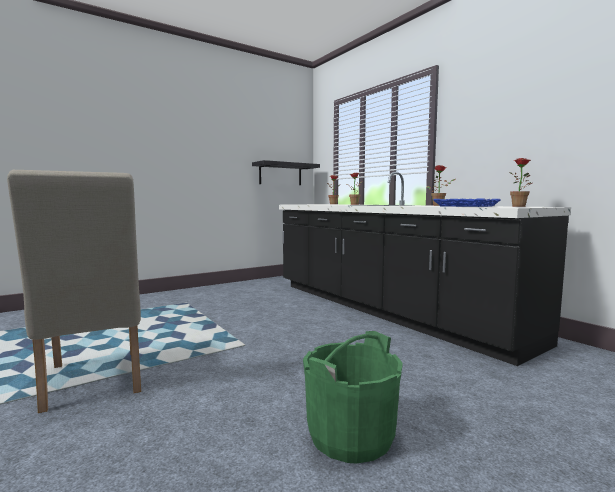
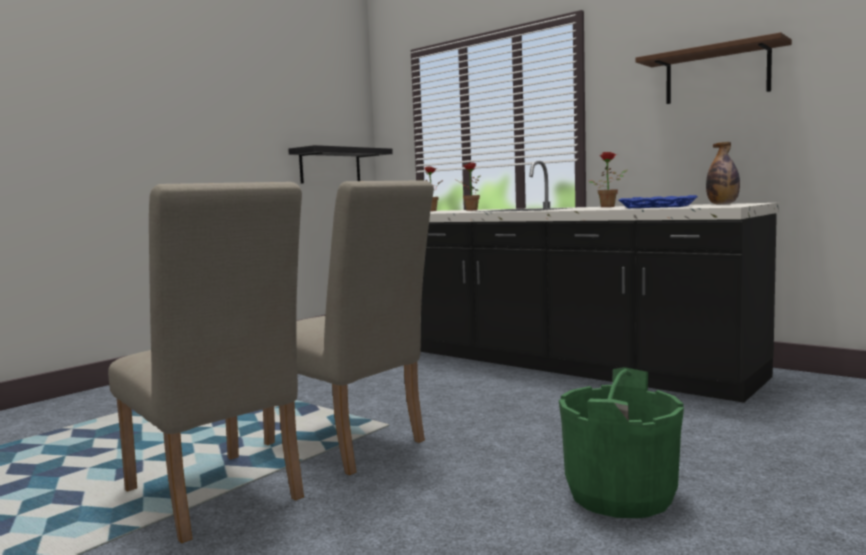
camera: 15 degrees left, 0 degrees up
(208, 357) = (352, 446): none -> beige chair
(520, 206) = (722, 204): potted plant -> bottle
(531, 106) = (716, 74): none -> brown shelf

